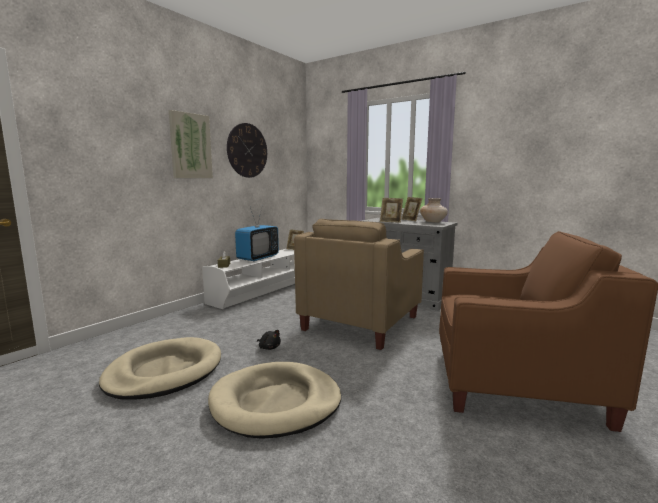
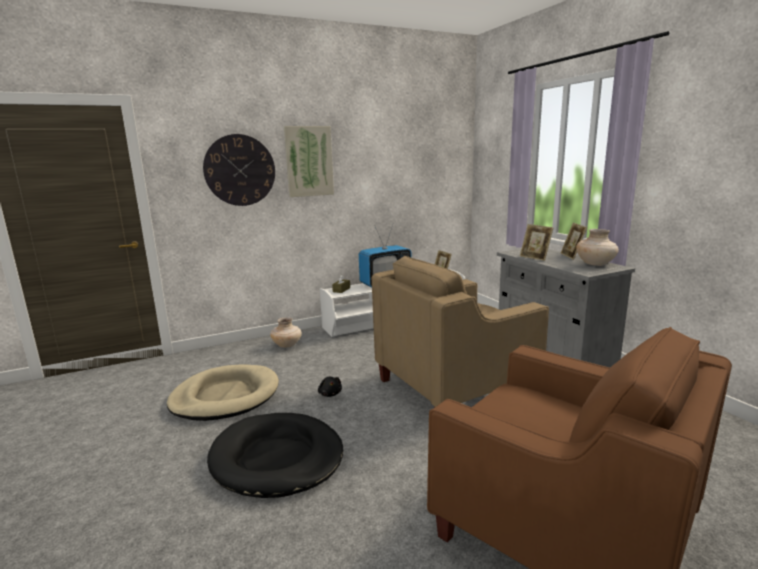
camera: 30 degrees right, 5 degrees up
(184, 322) = (287, 345): none -> beige vase
(247, 150) = (382, 159): wall clock -> wall clock (240, 170)
(276, 403) = (277, 458): beige dog bed -> black dog bed

